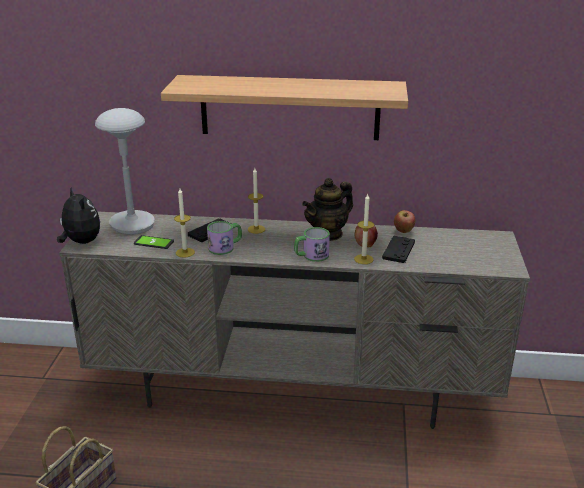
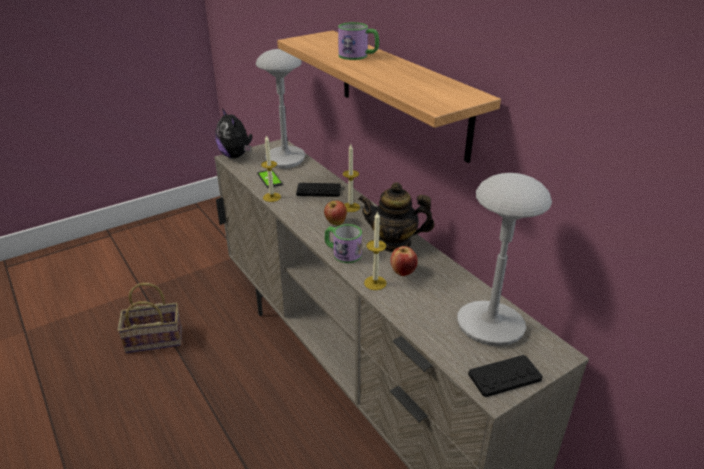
camera: 50 degrees right, 5 degrees up
(81, 242) = (236, 156): plush toy -> plush toy turned 135 degrees clockwise
(225, 247) = (302, 208): mug -> mug (358, 56)
(398, 250) = (421, 295): black game controller -> black game controller (504, 377)
(403, 231) = (464, 282): apple -> apple (335, 223)
(454, 243) = (490, 326): none -> grey table lamp

